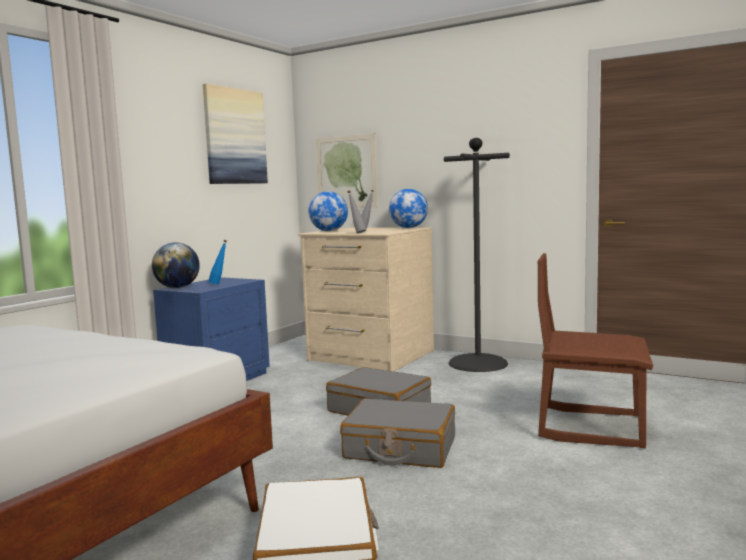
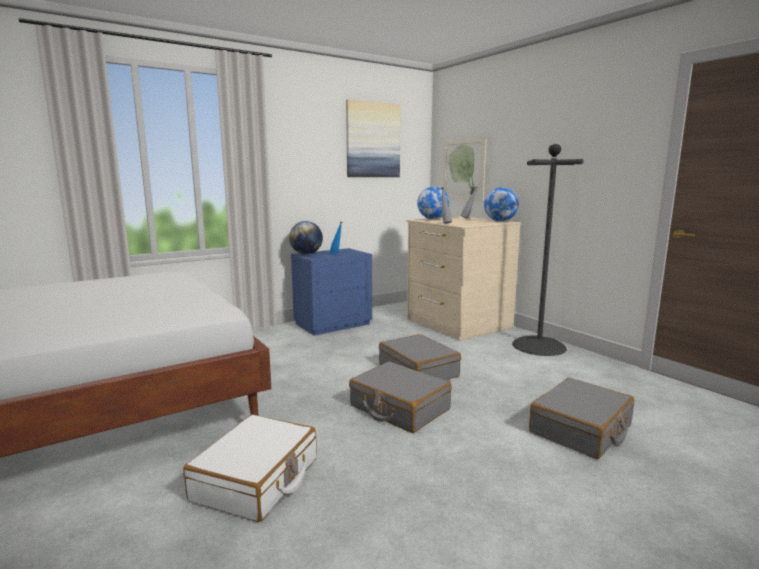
camera: 25 degrees right, 5 degrees up
(591, 426) = (581, 429): brown chair -> grey suitcase

